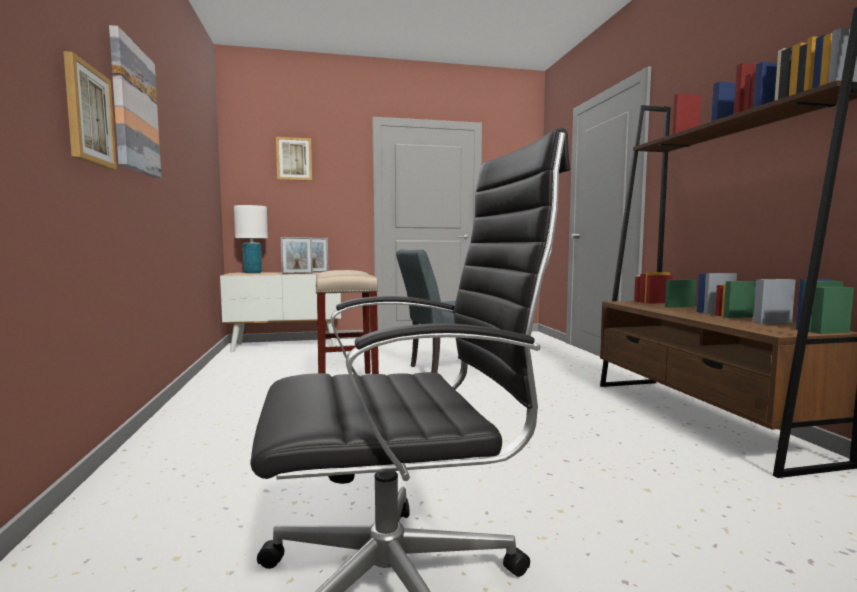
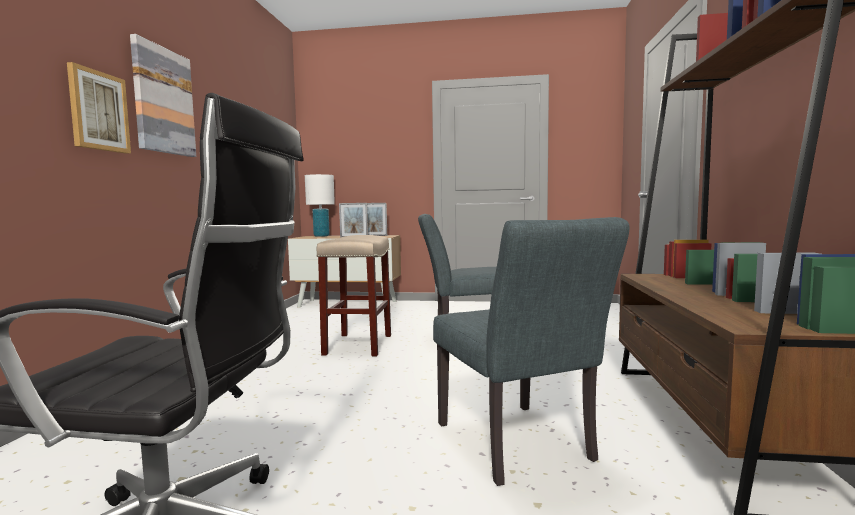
camera: 20 degrees right, 0 degrees up
(294, 159) = (359, 129): picture -> none
(588, 451) = (519, 447): none -> grey chair

